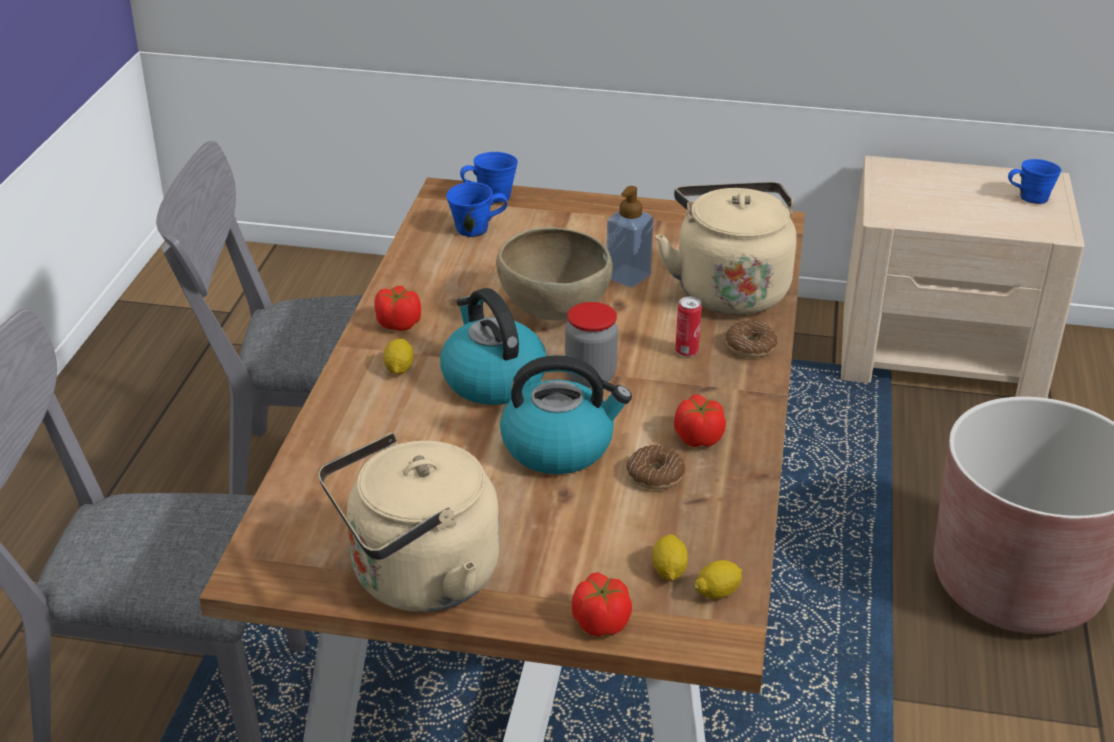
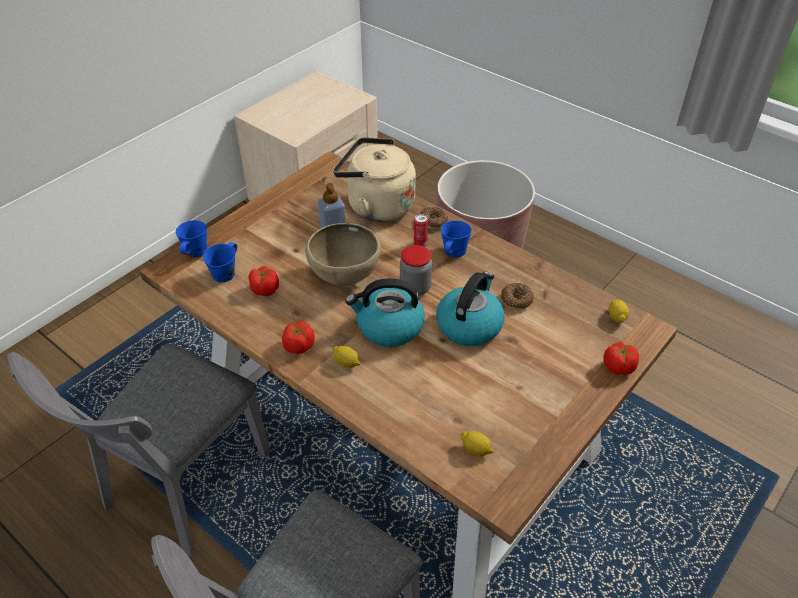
camera: 60 degrees left, 10 degrees up
(417, 579) = (549, 426): beige kettle -> none
(669, 570) = (592, 326): lemon -> lemon (476, 449)
(698, 437) = (495, 272): tomato -> tomato (264, 289)
(1031, 198) = (326, 90): blue mug -> blue mug (453, 252)

